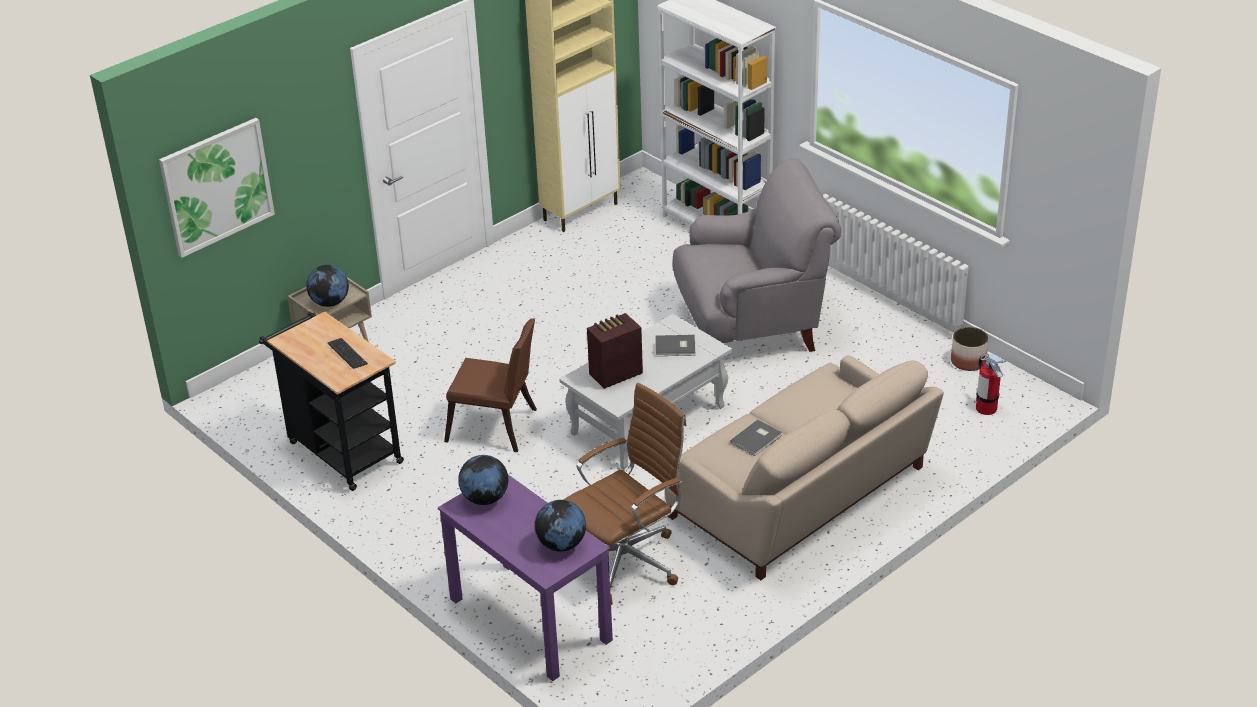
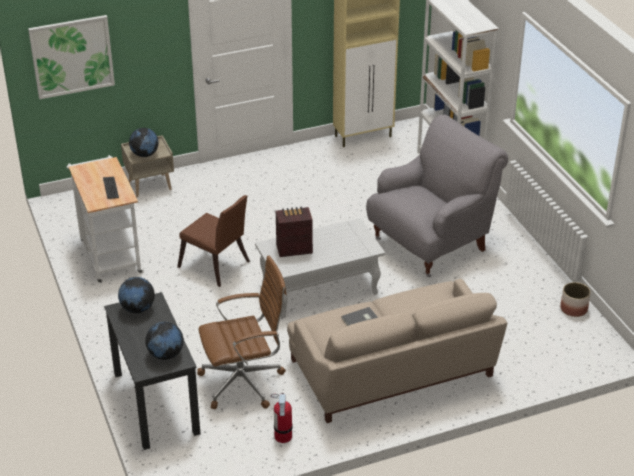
camera: 20 degrees right, 0 degrees up
(340, 449) = (109, 254): black cart -> white cart
(529, 619) = (156, 402): purple desk -> black desk
(676, 347) = (346, 242): grey book -> none
(752, 328) = (431, 244): grey armchair -> grey armchair turned 45 degrees counterclockwise
(986, 408) = (566, 346): fire extinguisher -> fire extinguisher (283, 436)

